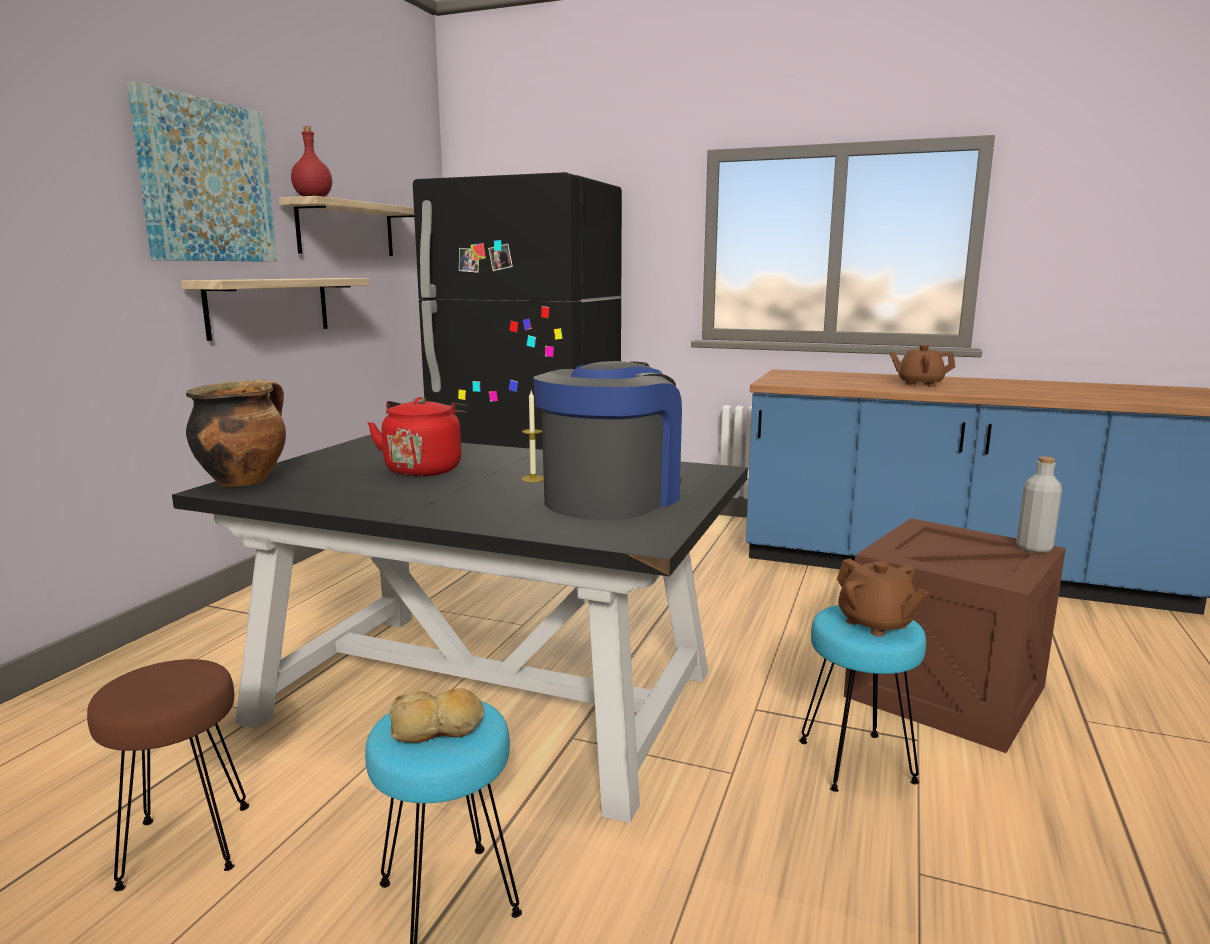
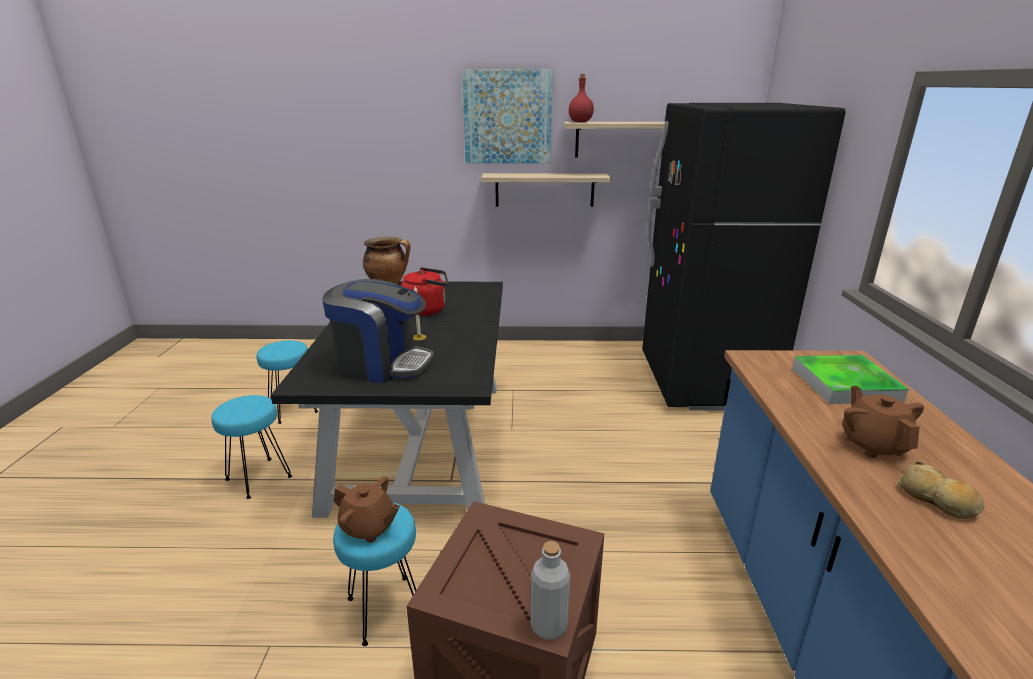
camera: 70 degrees right, 10 degrees up
(184, 845) = (293, 409): brown stool -> turquoise stool
(438, 728) = (240, 407): bread -> bread (937, 500)
(829, 377) = (845, 384): none -> tray
(876, 624) = (368, 528): brown teapot -> brown teapot turned 105 degrees counterclockwise

